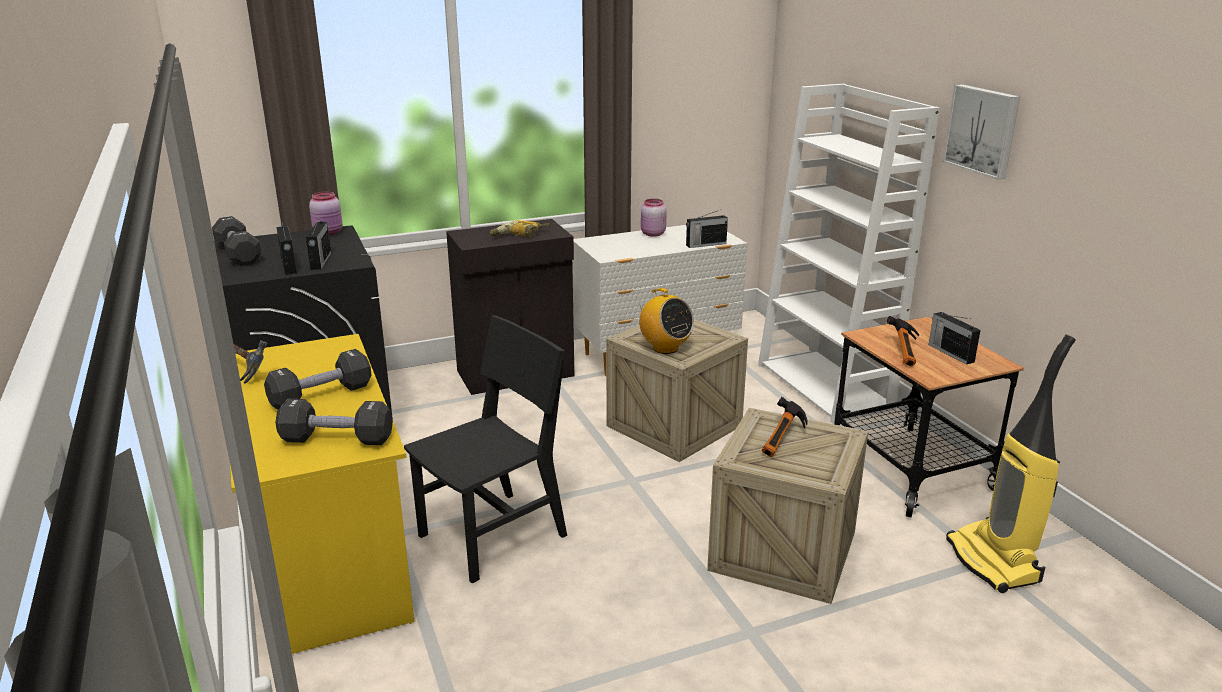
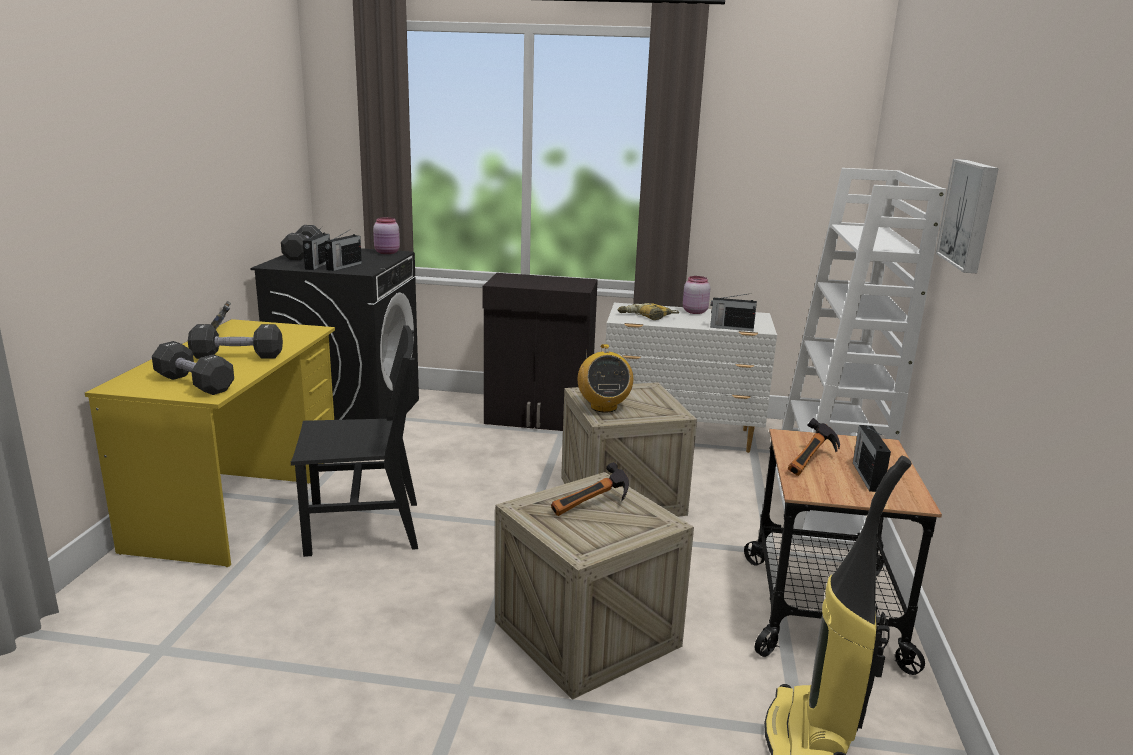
camera: 30 degrees right, 5 degrees down
(519, 235) = (546, 284): power drill -> power drill (647, 317)

